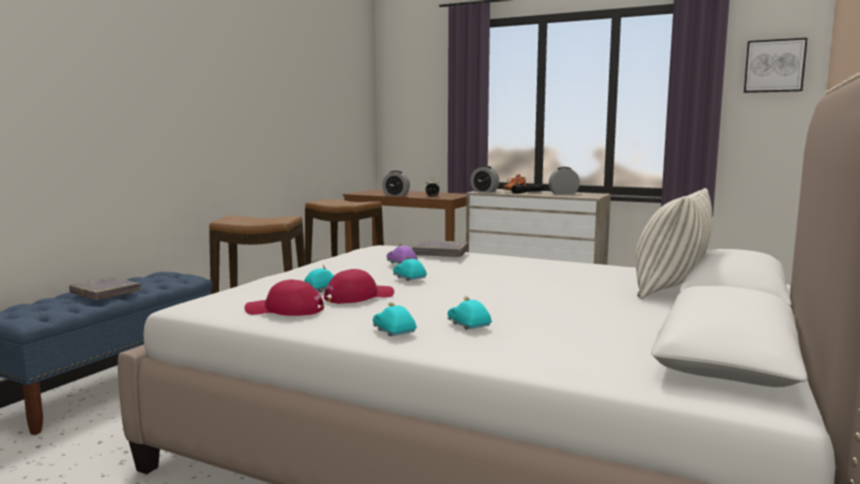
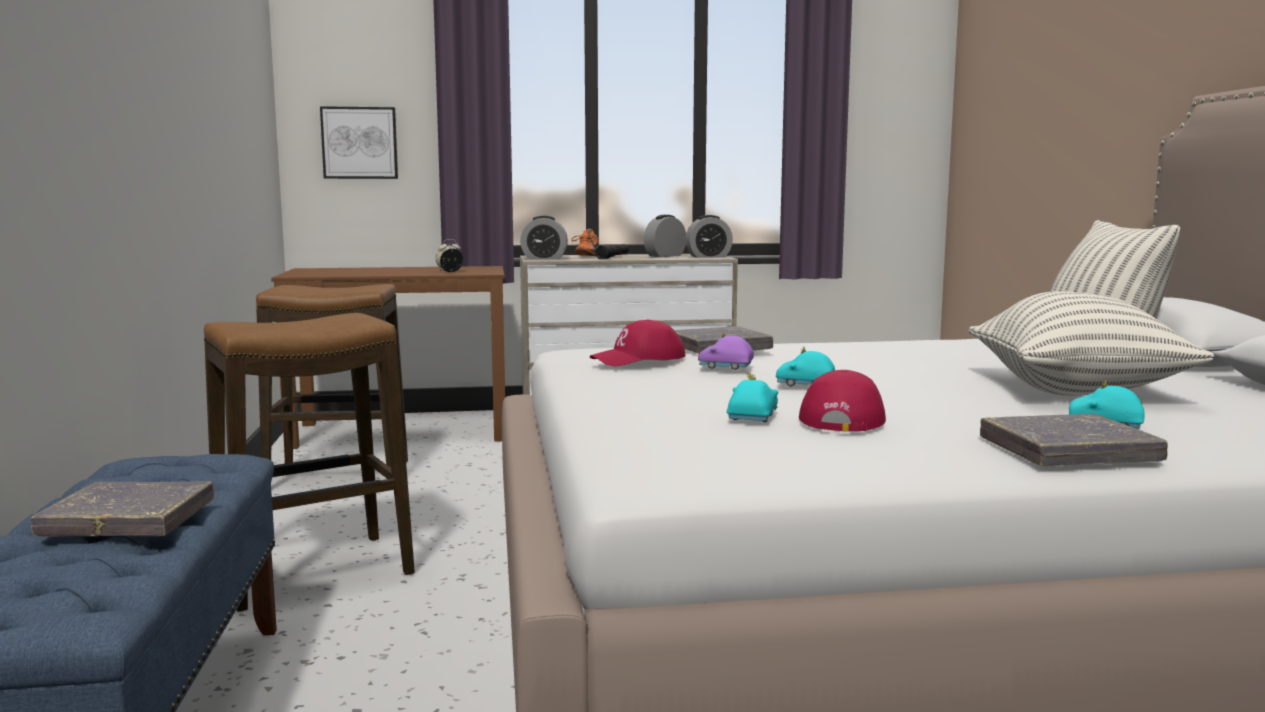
camera: 35 degrees left, 0 degrees up
(284, 310) = (827, 455): red cap -> red cap (638, 359)
(393, 331) = (1068, 451): turquoise toy car -> grey book
(396, 195) = (381, 274): alarm clock -> alarm clock (708, 257)
(547, 306) = (1076, 391): none -> pillow
(774, 66) = (899, 78): picture -> picture (359, 143)

